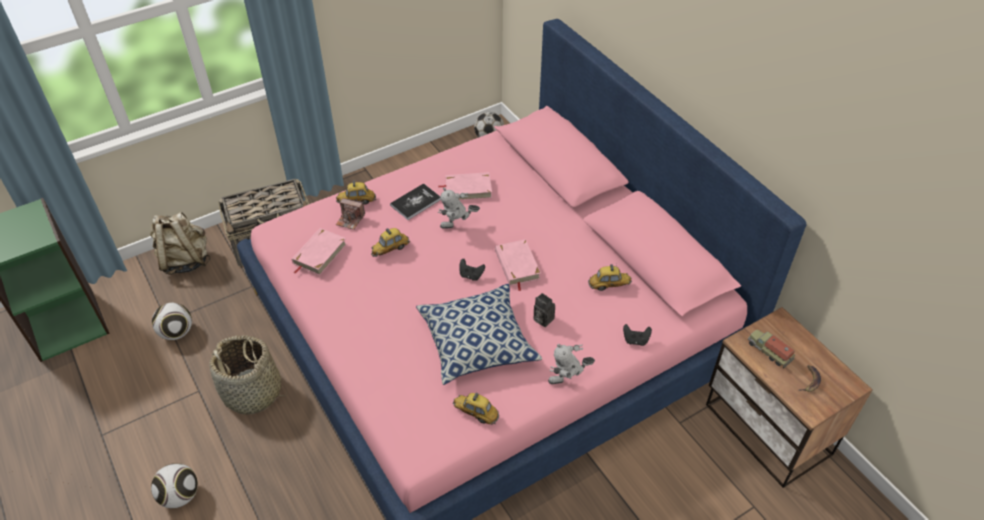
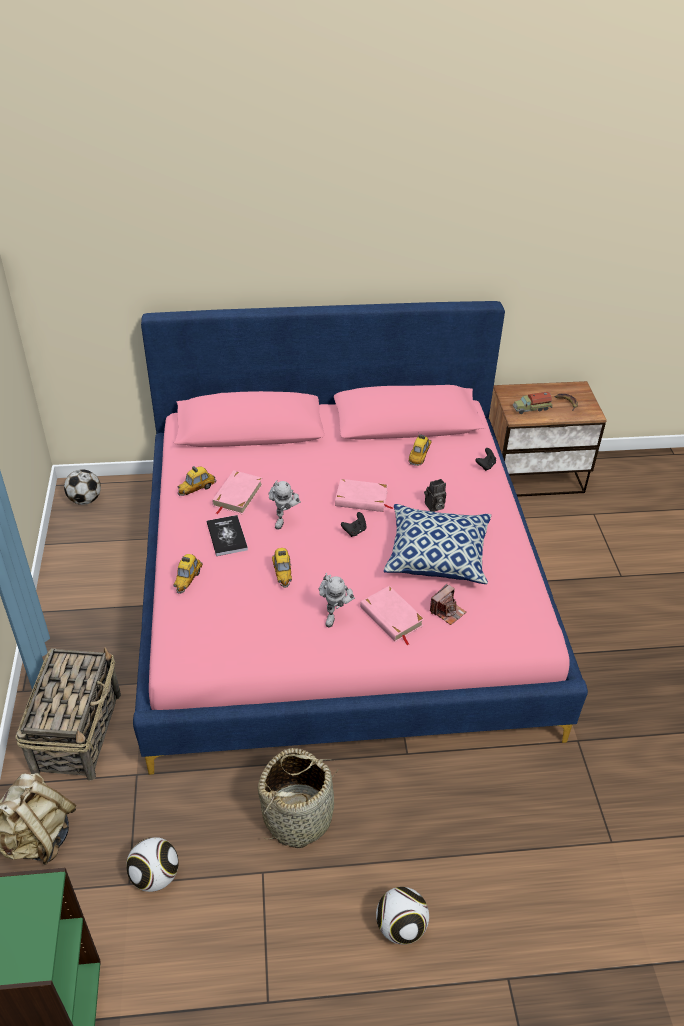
camera: 65 degrees left, 5 degrees down
(319, 254) = (250, 629): pink book -> pink book (391, 617)
(350, 220) = (216, 591): camera -> camera (447, 611)
(475, 413) = (514, 583): toy car -> toy car (197, 489)
(568, 381) = (507, 517): toy robot -> toy robot (335, 613)

